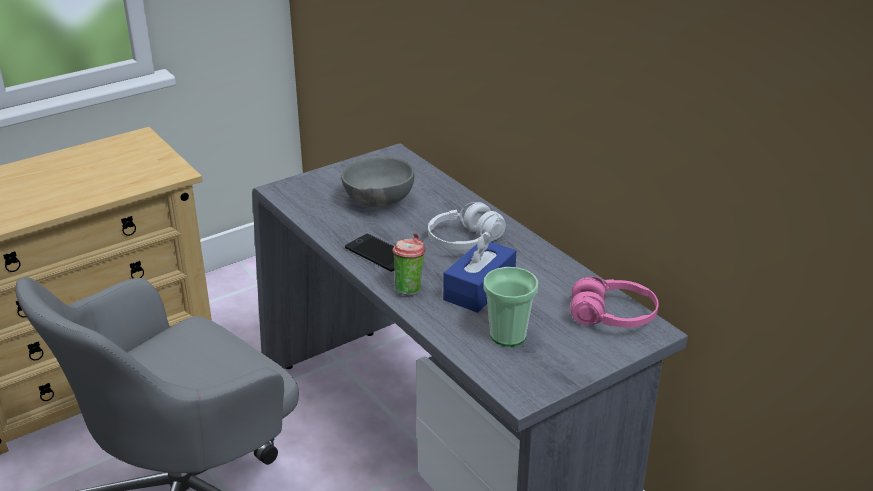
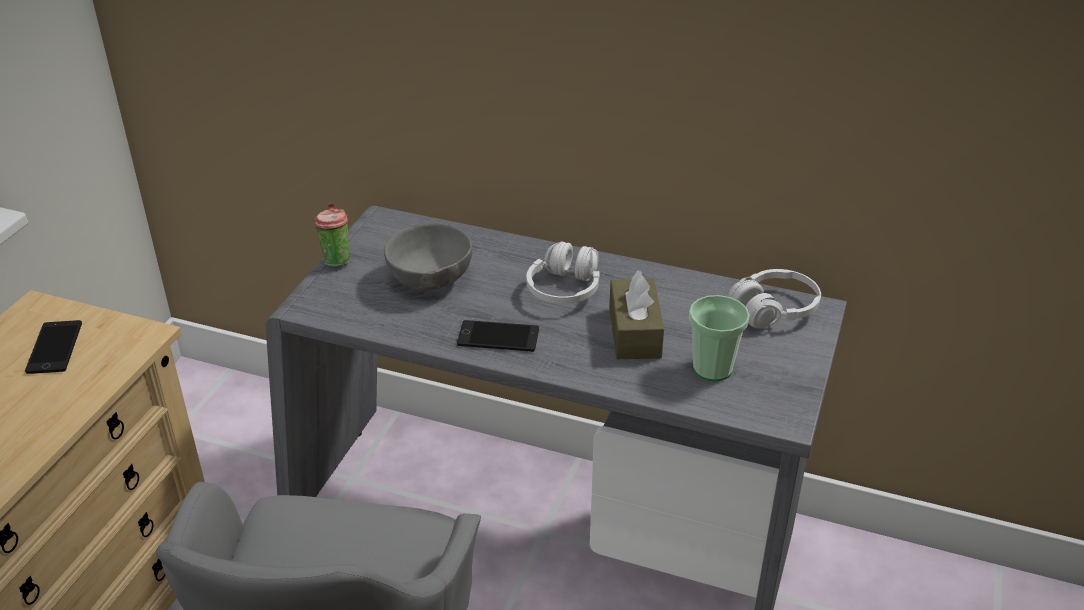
camera: 35 degrees left, 5 degrees up
(123, 162) = (54, 347): none -> phone
(409, 288) = (571, 361): cup -> cup (336, 260)
(479, 288) = (634, 332): blue tissue box -> brown tissue box
(612, 316) = (774, 310): pink headphones -> white headphones

